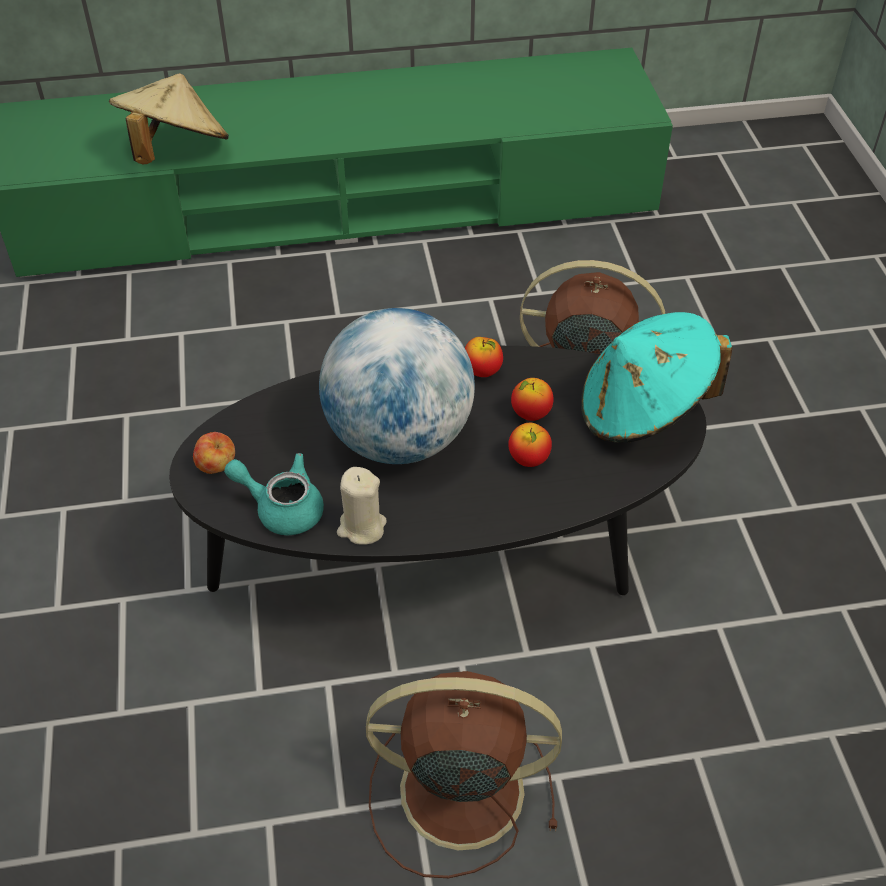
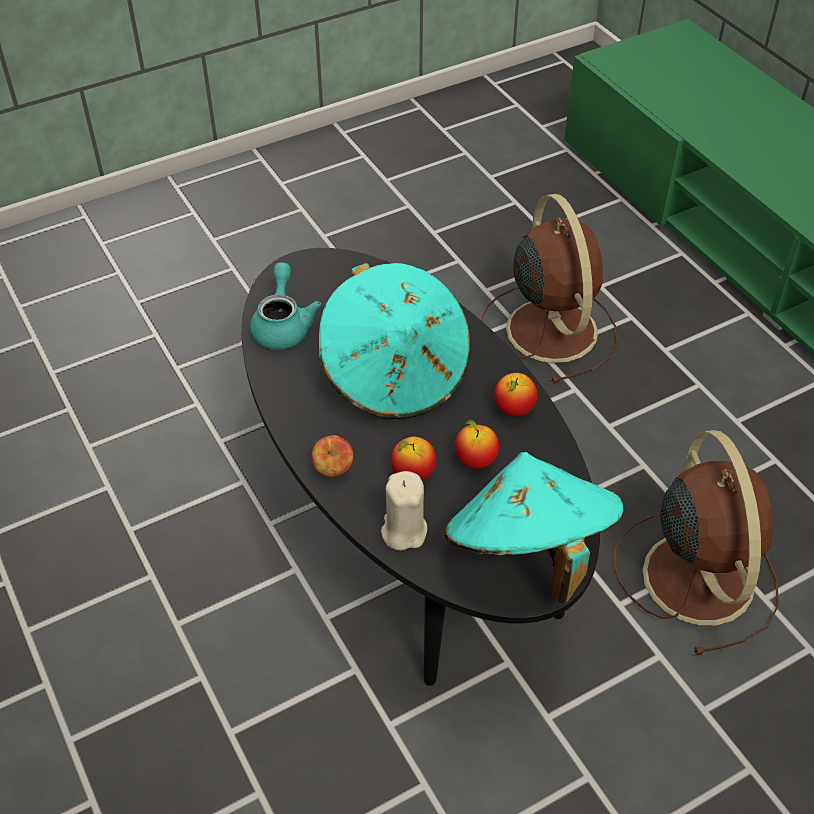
camera: 70 degrees right, 0 degrees up
(175, 152) = (707, 131): beige hat -> none
(217, 466) = (311, 274): apple -> apple (333, 469)
(361, 527) = (282, 380): beige candle -> beige candle (403, 531)
(399, 438) = (395, 374): globe -> turquoise hat
(455, 790) = (167, 602): brown fan -> brown fan (550, 327)

